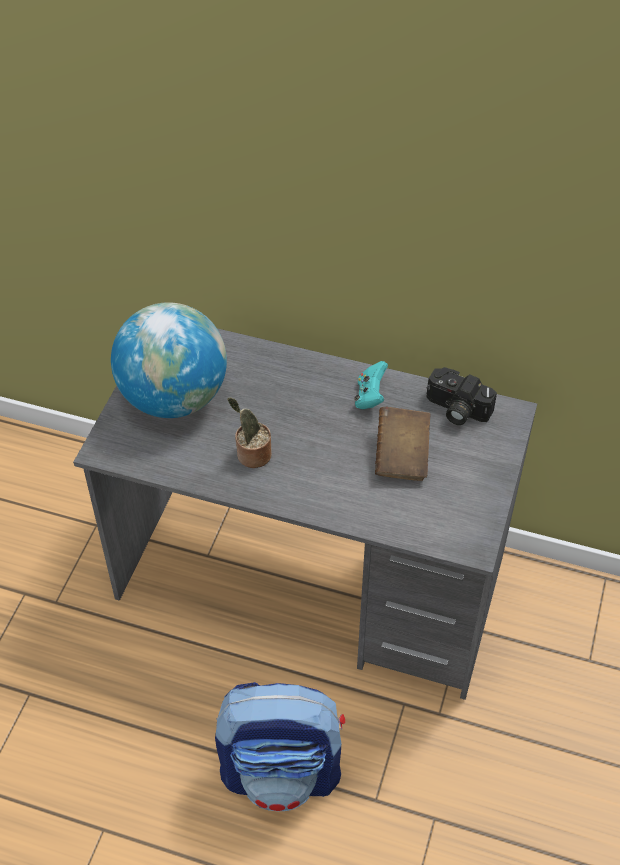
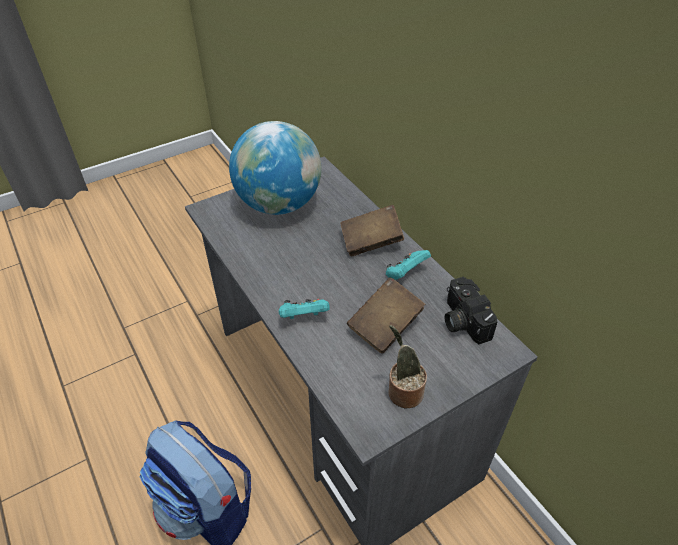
camera: 40 degrees right, 5 degrees down
(251, 455) = (285, 263): potted plant -> potted plant (403, 392)
(308, 383) = (371, 242): none -> brown book
(326, 493) = (304, 317): none -> turquoise game controller

